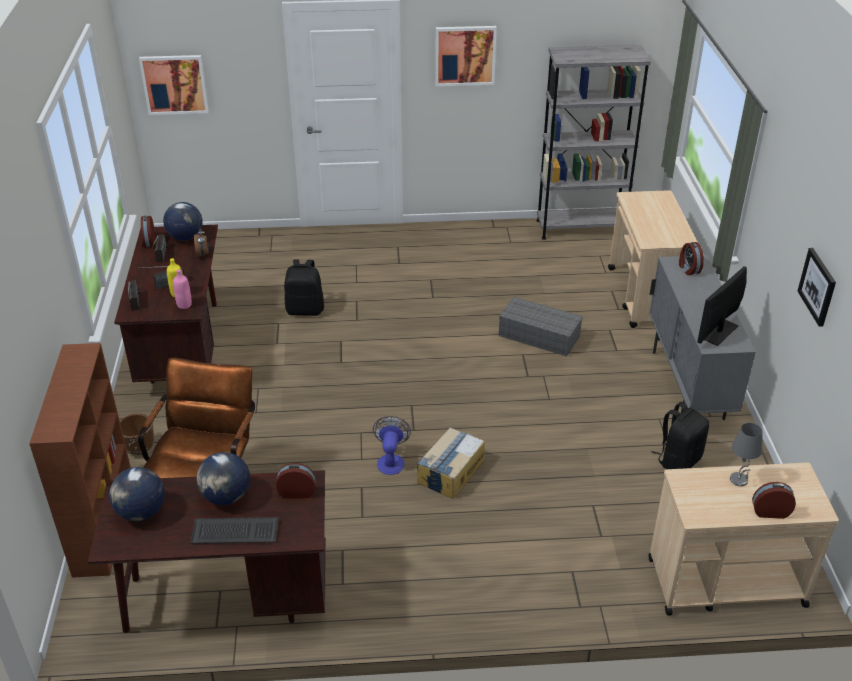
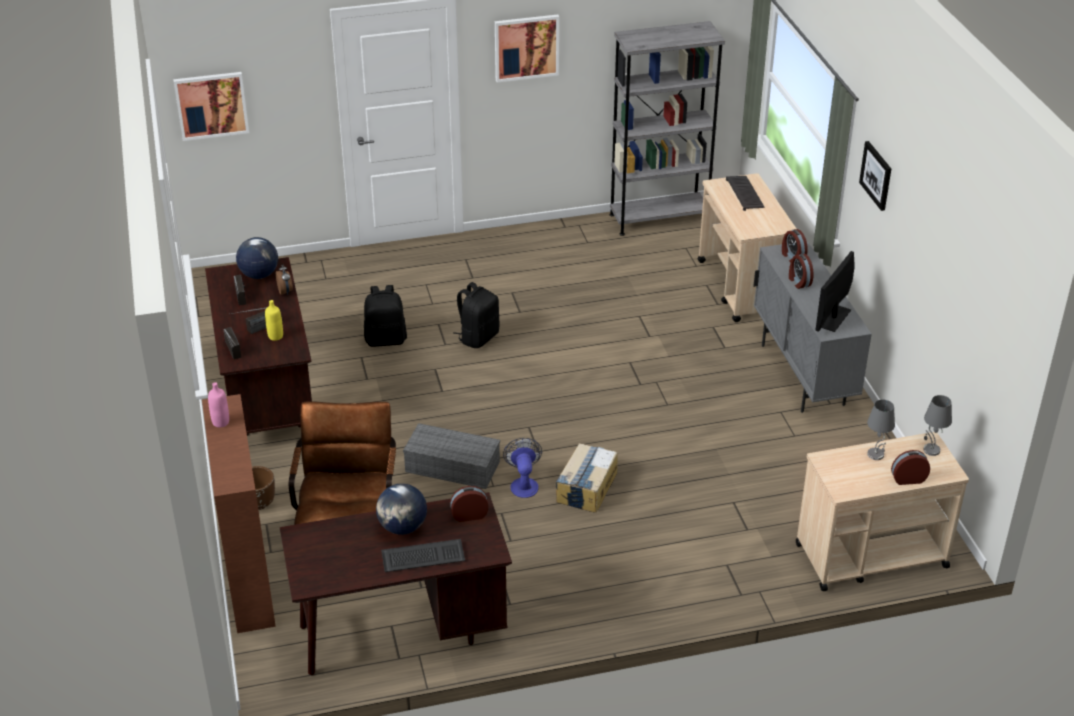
camera: 10 degrees left, 0 degrees up
(141, 512) = (325, 551): globe -> none
(148, 242) = (220, 284): alarm clock -> alarm clock (799, 282)
(184, 305) = (287, 347): pink bottle -> pink bottle (221, 422)
(537, 336) = (640, 341): grey storage box -> grey storage box (451, 467)
(655, 207) = (745, 194): none -> keyboard
(678, 460) = (807, 449): black backpack -> black backpack (478, 337)
(800, 482) = (931, 450): none -> grey table lamp
(818, 286) = (925, 266): picture -> picture (876, 175)

